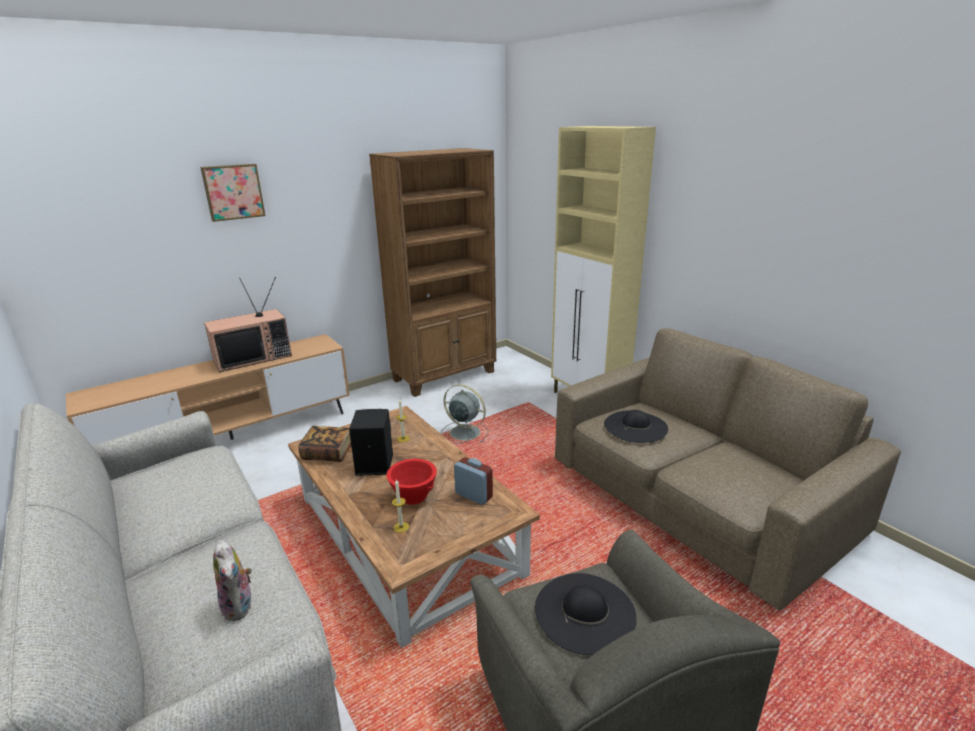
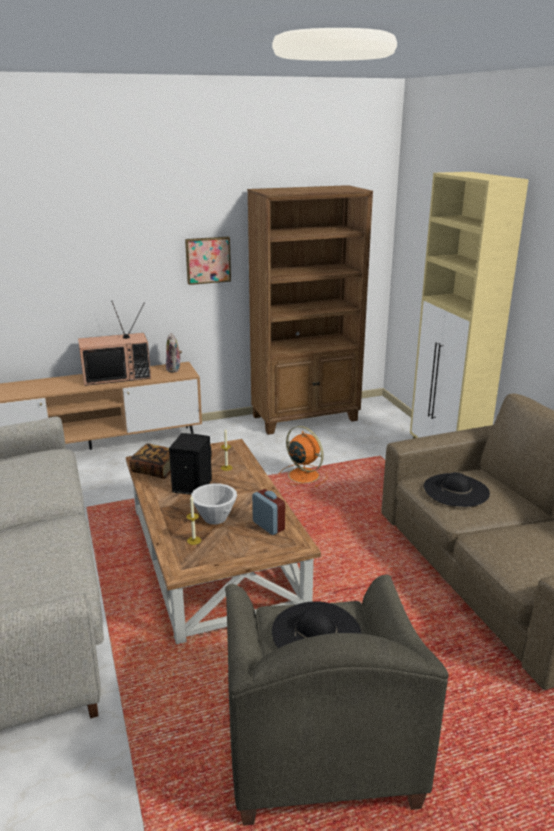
camera: 15 degrees right, 0 degrees up
(233, 192) = (115, 221): picture -> picture (207, 260)
(240, 606) = (42, 570): plush toy -> plush toy (174, 369)
(413, 496) = (215, 517): red bowl -> white bowl
(463, 432) = (302, 475): grey fan -> orange fan

